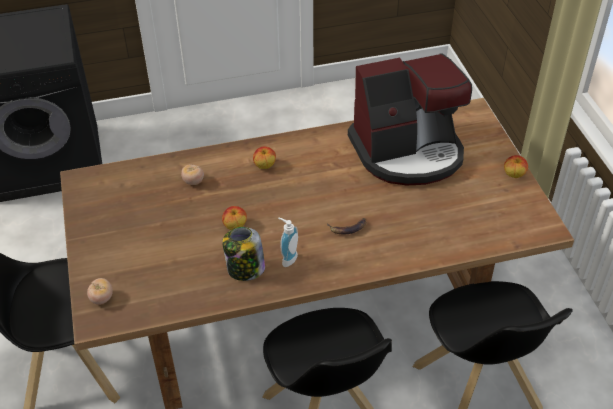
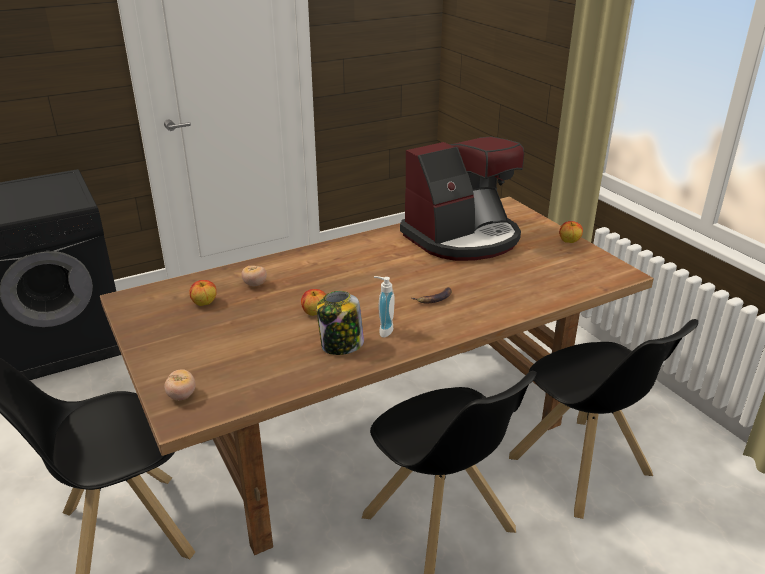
camera: 15 degrees left, 15 degrees down
(264, 165) = (326, 263): apple -> apple (204, 303)

